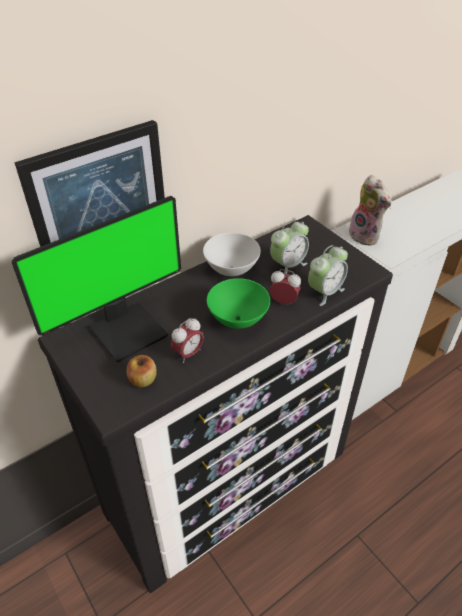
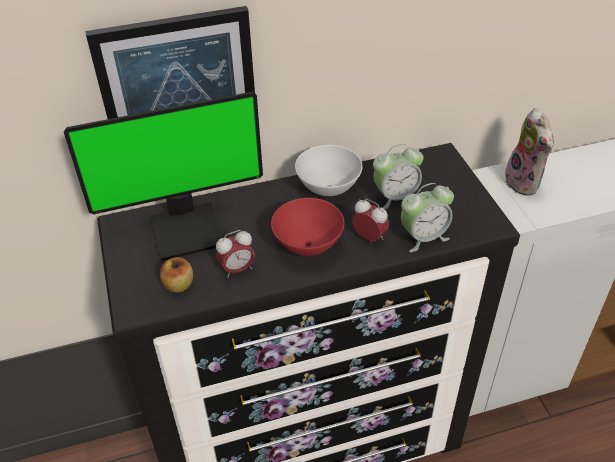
camera: 20 degrees right, 0 degrees up
(238, 319) = (309, 246): green bowl -> red bowl

